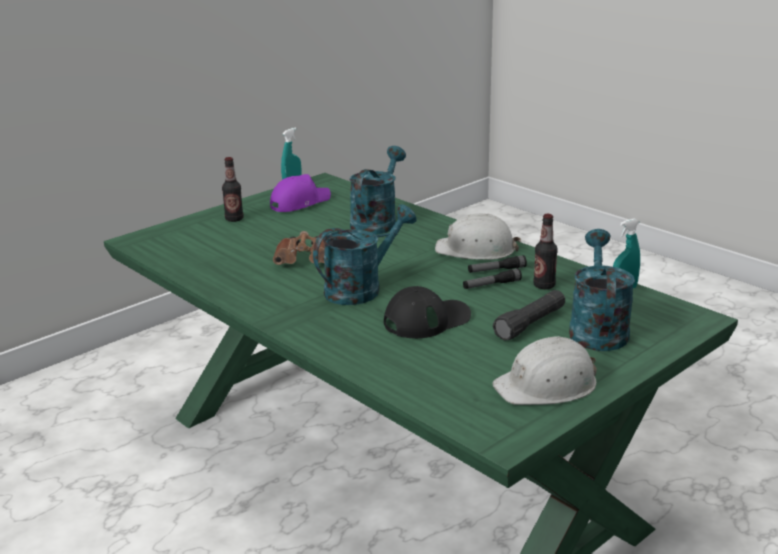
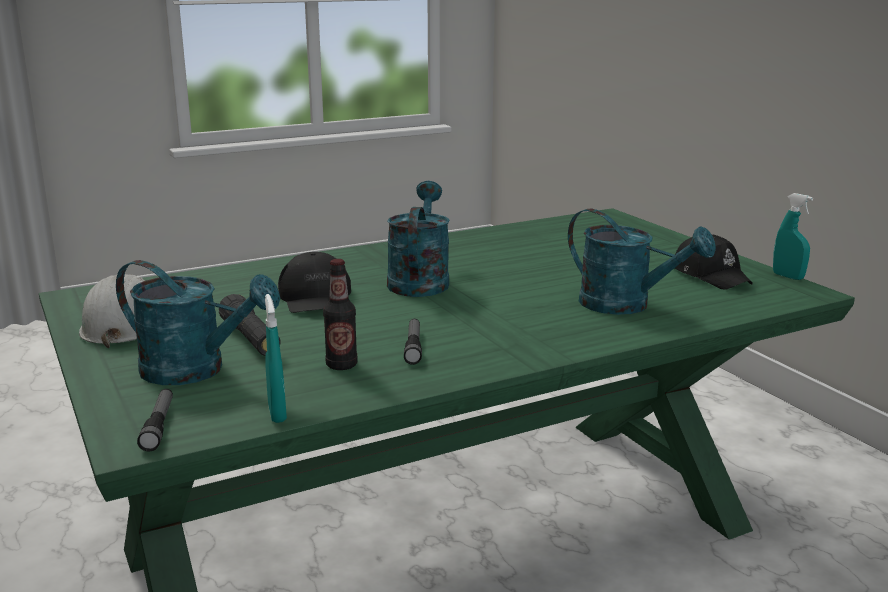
camera: 105 degrees right, 5 degrees down
(234, 219) = (657, 247): bottle -> none
(299, 203) = (711, 275): purple cap -> black cap
(306, 261) = (510, 266): brown binoculars -> none
(361, 289) = (419, 280): turquoise watering can -> turquoise watering can turned 150 degrees counterclockwise
(476, 249) = (492, 346): white hard hat -> none
(491, 285) = (372, 337): flashlight -> flashlight (159, 426)

